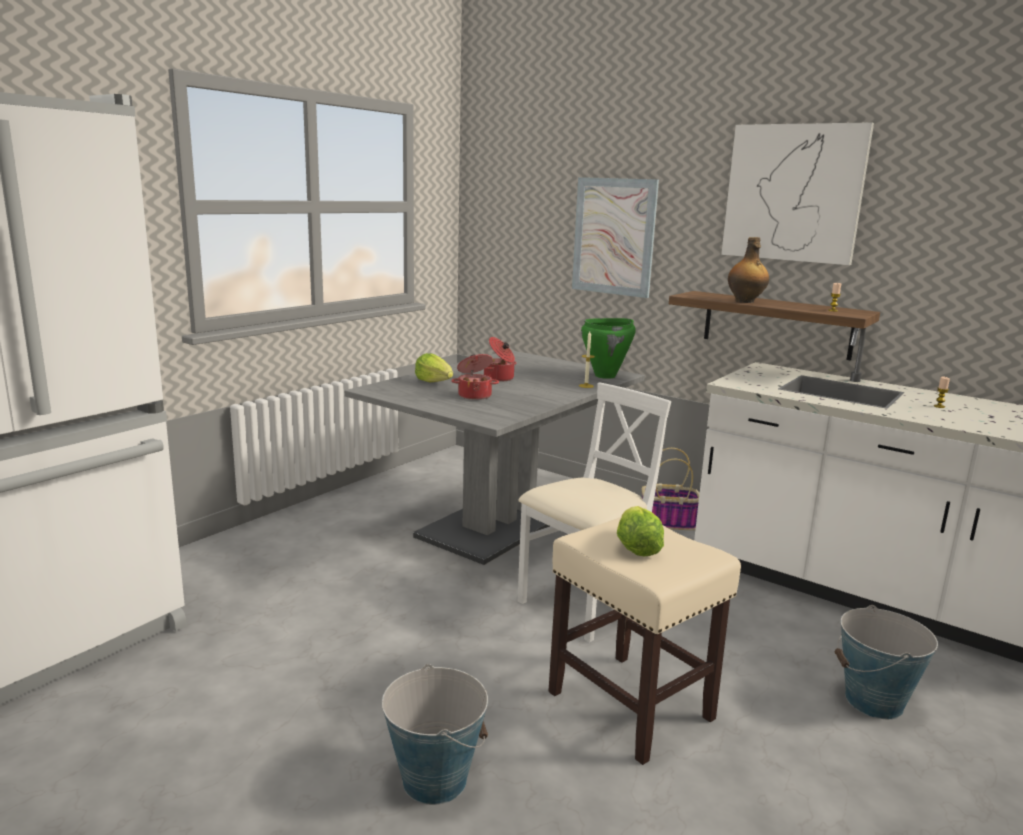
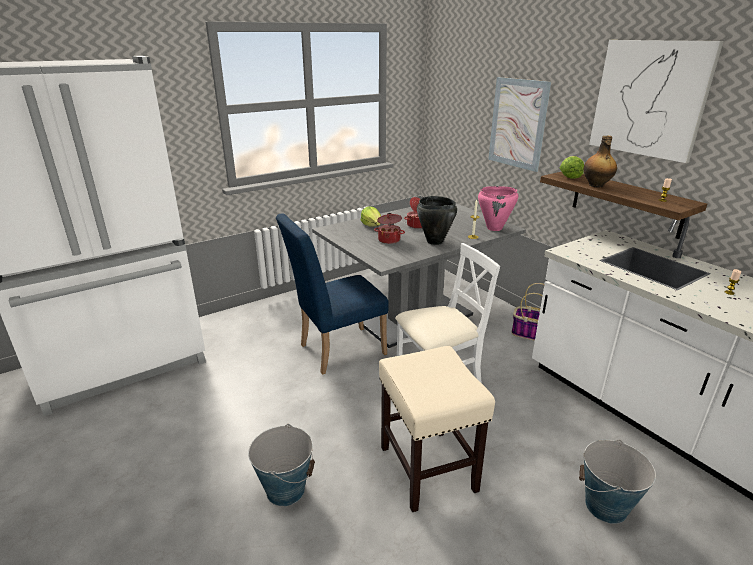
camera: 20 degrees right, 10 degrees up
(405, 579) = (336, 351): none -> blue chair
(540, 394) = (434, 242): none -> black cooking pot
(605, 376) = (494, 228): green cooking pot -> pink cooking pot
(636, 546) = (428, 375): lettuce -> lettuce (570, 176)

